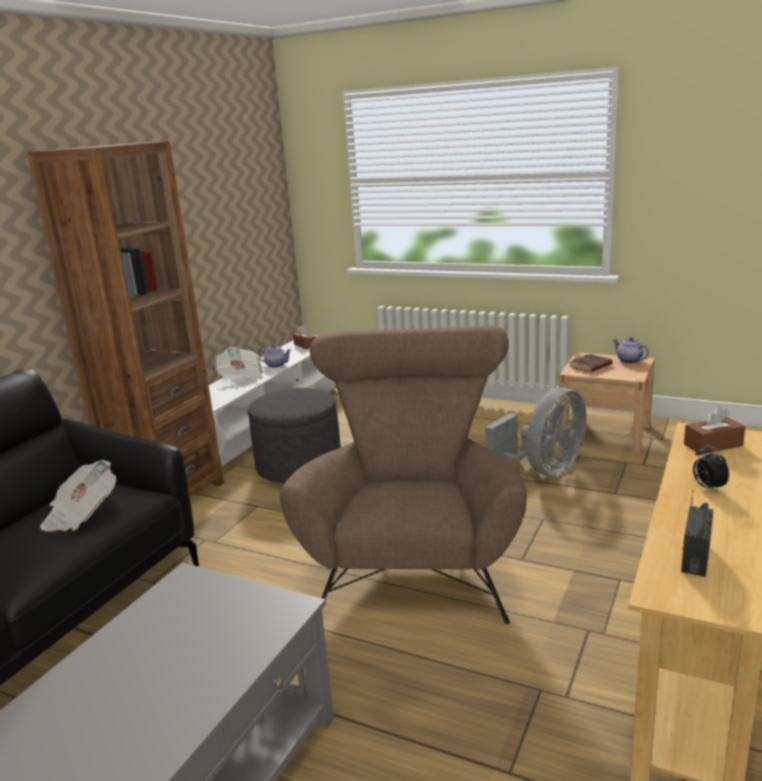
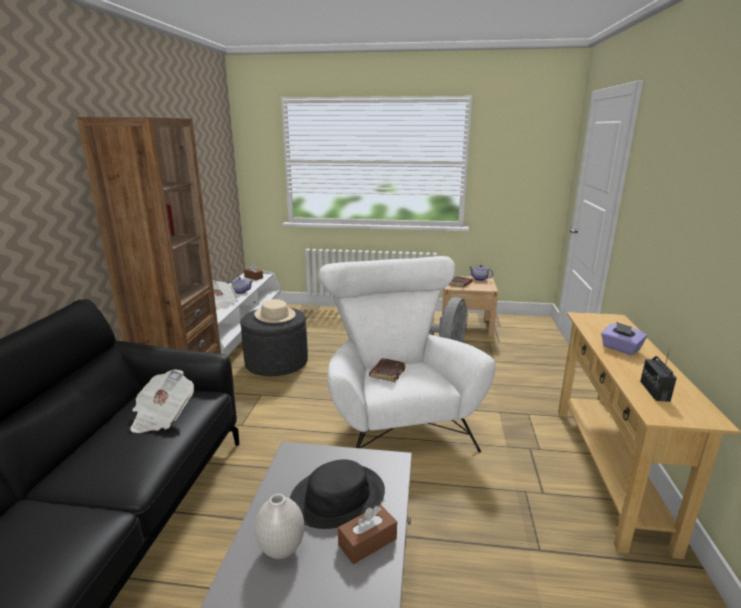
camera: 20 degrees left, 0 degrees up
(98, 684) = (282, 550): none -> white vase
(198, 636) = (337, 496): none -> black hat
(294, 400) = (275, 315): none -> beige hat
(383, 491) = (387, 372): none -> brown book
(413, 561) = (396, 419): brown armchair -> white armchair
(708, 487) = (620, 348): alarm clock -> purple tissue box
(713, 445) = (599, 324): brown tissue box -> brown tissue box (367, 542)

